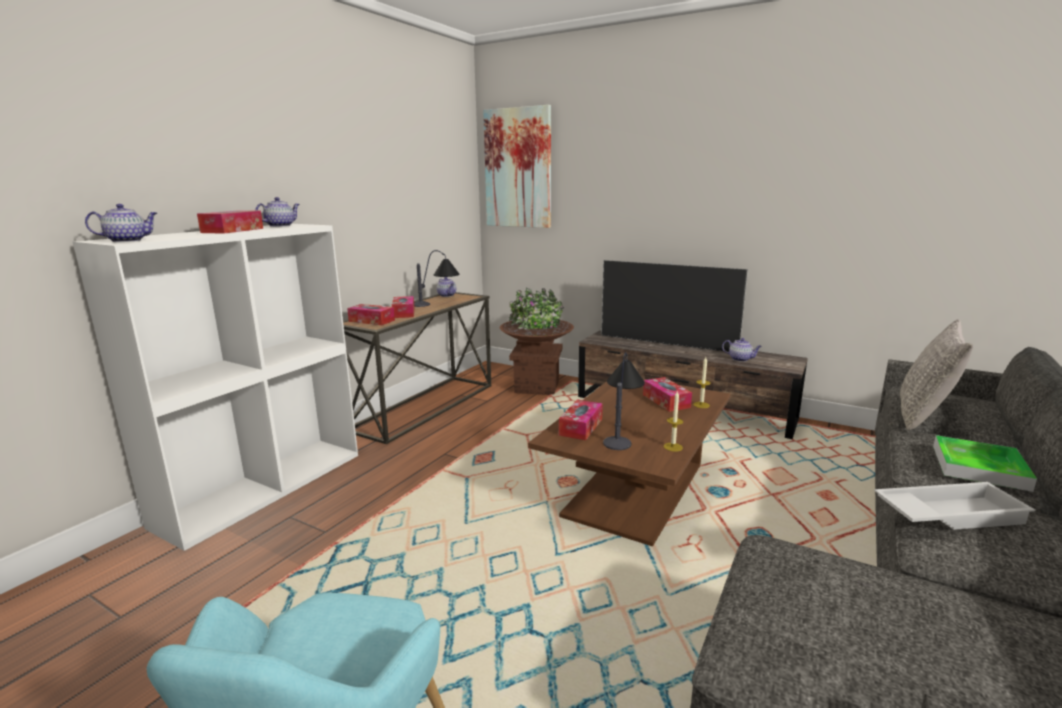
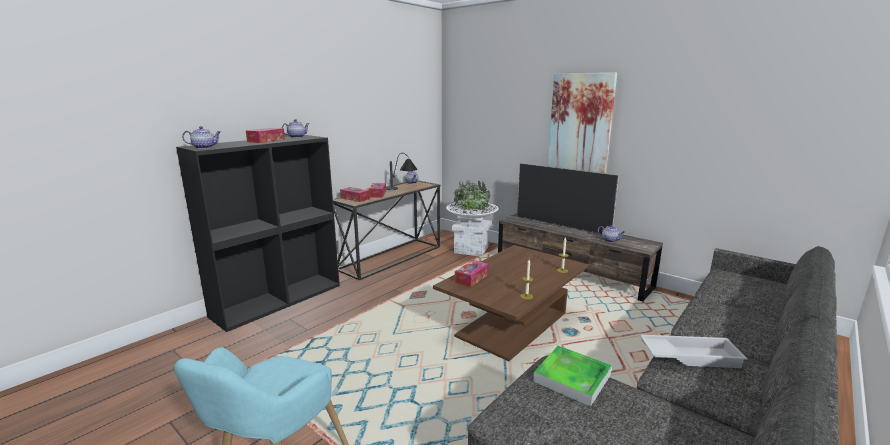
camera: 10 degrees right, 0 degrees up
(264, 487) = (278, 300): white bookcase -> black bookcase
(518, 168) = (467, 96): picture -> picture (580, 122)
(536, 387) = (471, 250): brown planter -> white planter
(621, 431) = (497, 283): table lamp -> none
(666, 401) = (539, 266): tissue box -> none
(923, 415) = (723, 291): grey pillow -> none
(979, 467) = (736, 329): tray -> tray (572, 378)

